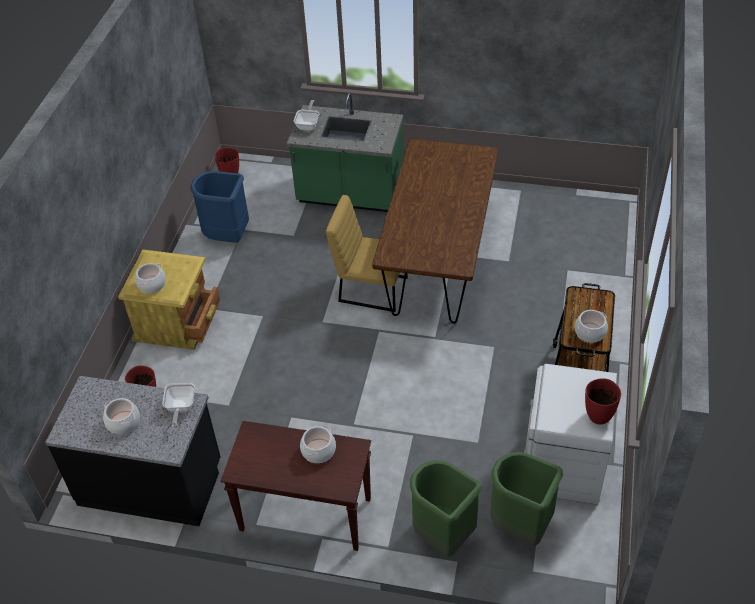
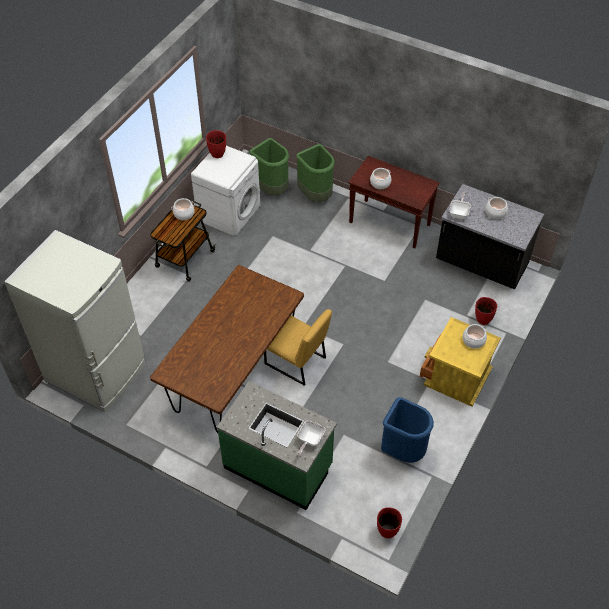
camera: 165 degrees left, 5 degrees up
(587, 225) = (96, 371): none -> white fridge

